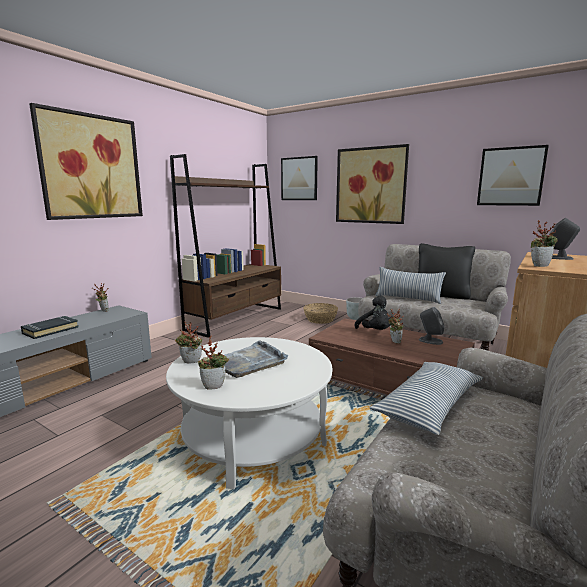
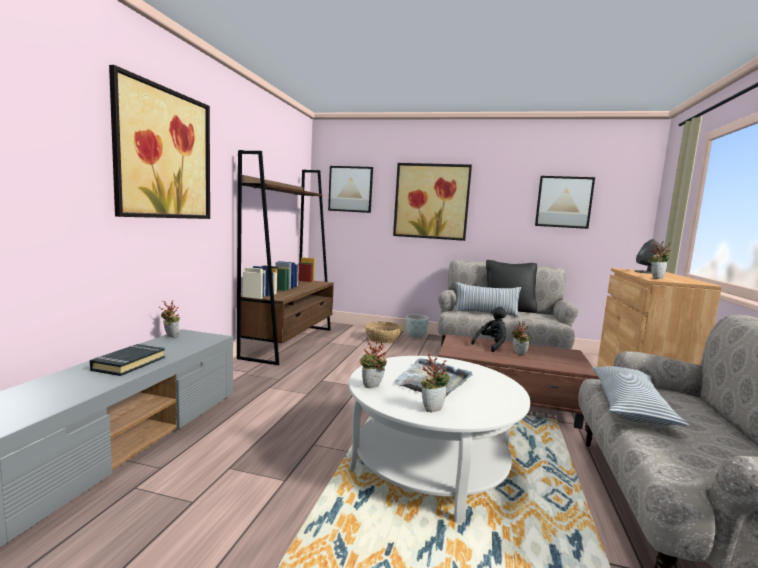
camera: 20 degrees left, 5 degrees down
(375, 332) = (491, 345): black plush toy -> black plush toy turned 90 degrees counterclockwise
(430, 341) = (546, 351): grey speaker -> none

